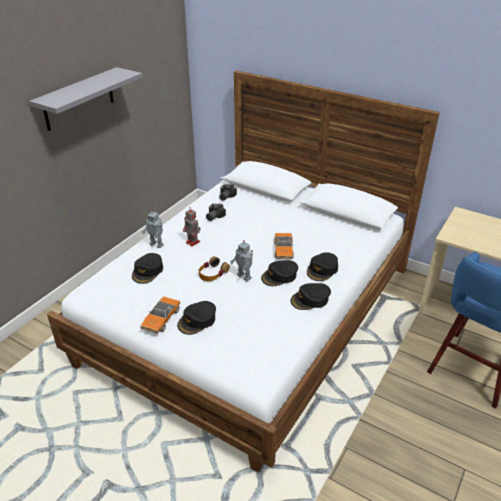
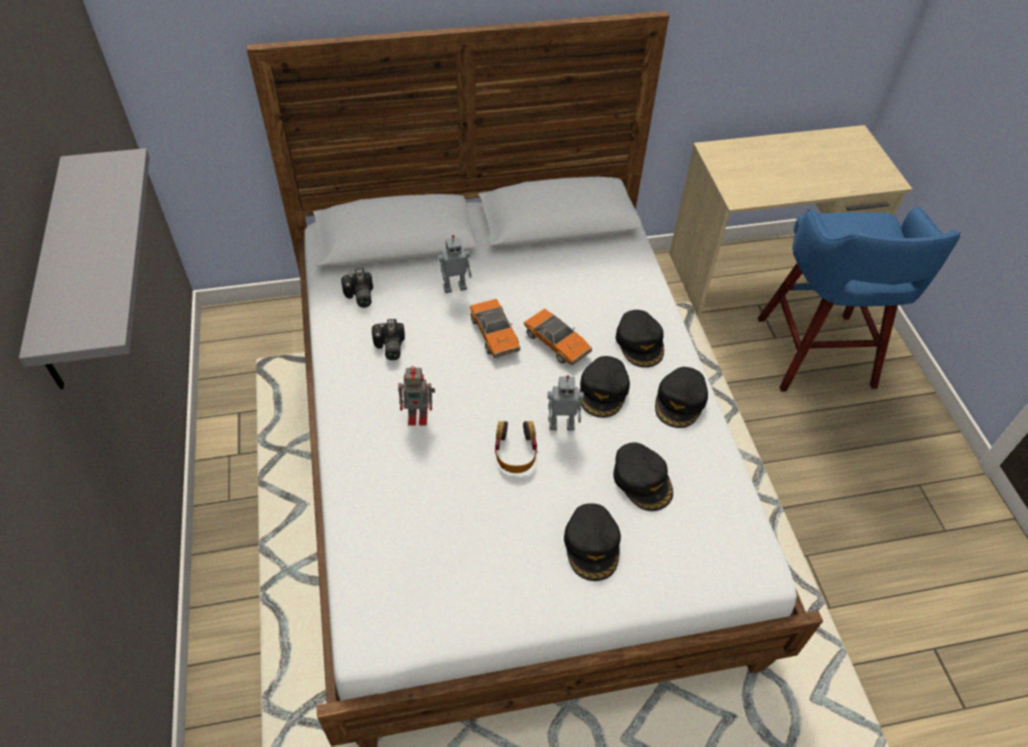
camera: 45 degrees left, 15 degrees up
(148, 271) = (423, 519): black cap -> black cap (642, 480)
(157, 244) = (368, 459): toy robot -> toy robot (455, 287)
(161, 319) = (544, 583): toy car -> toy car (494, 334)

